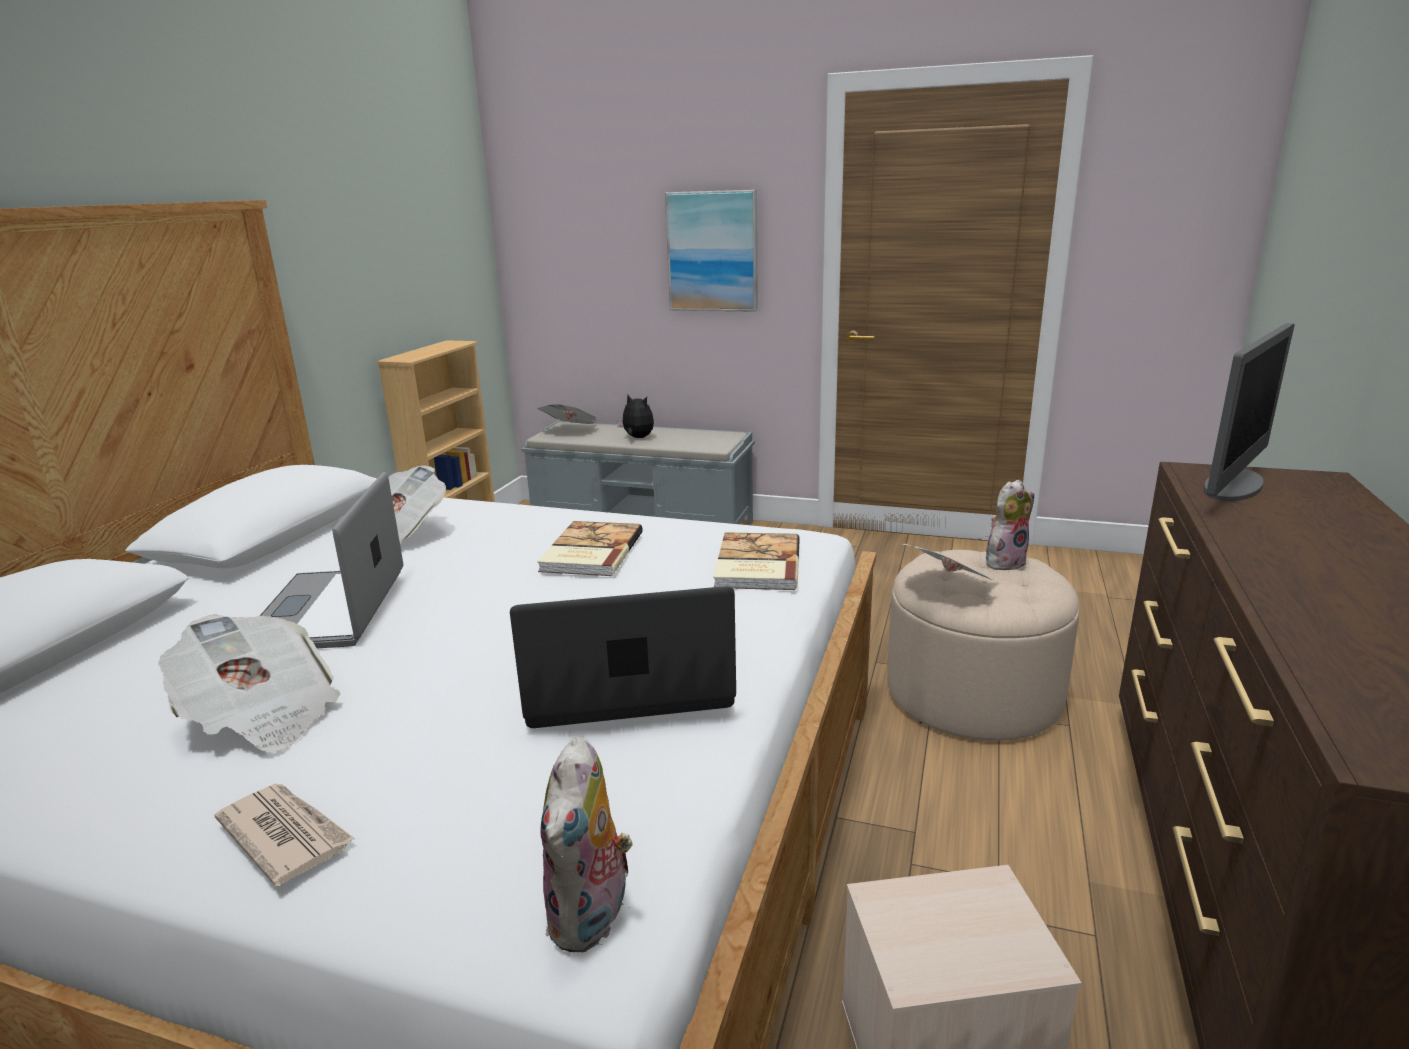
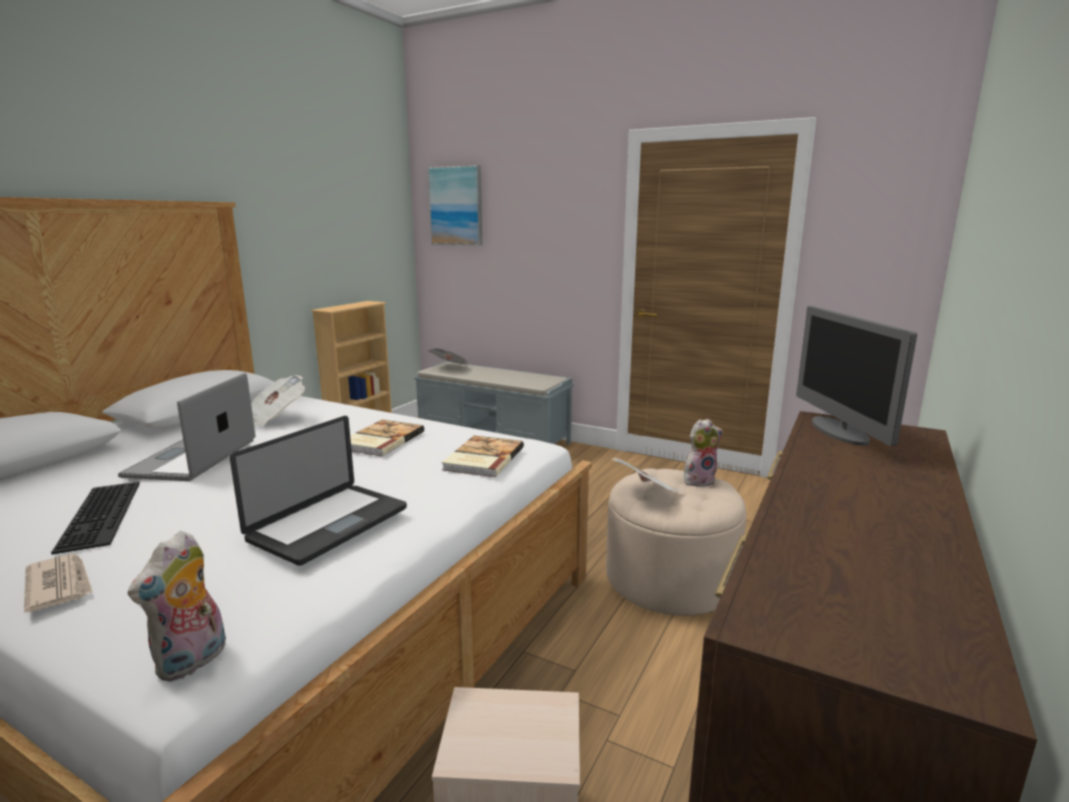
camera: 10 degrees right, 5 degrees down
(261, 715) = (104, 514): newspaper -> keyboard
(628, 687) = (329, 524): laptop -> laptop turned 120 degrees clockwise
(637, 438) = (490, 375): plush toy -> none
(713, 251) = (550, 250): picture -> picture (456, 206)
(1233, 486) = (839, 431): monitor -> monitor turned 120 degrees clockwise

